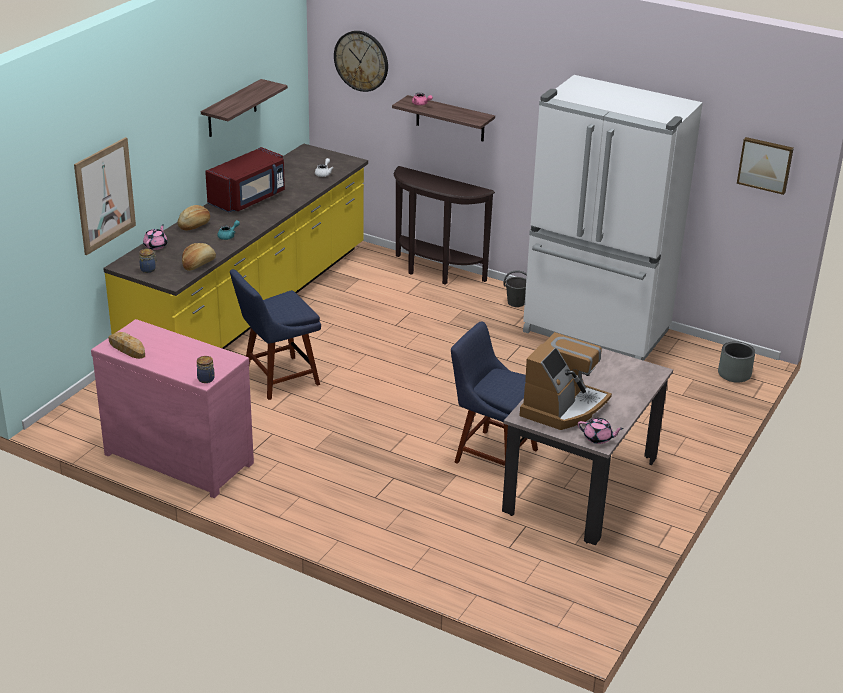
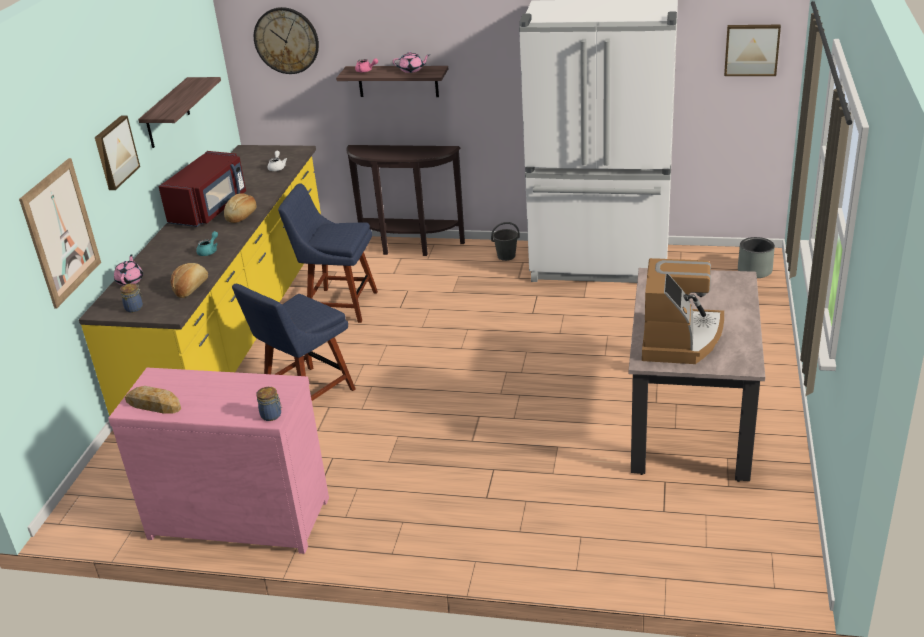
camera: 15 degrees left, 0 degrees up
(170, 137) = (115, 152): none -> picture
(195, 225) = (164, 248): bread -> bread (241, 216)
(492, 454) = (580, 413): blue chair -> blue chair (338, 305)
(598, 438) = (740, 362): pink teapot -> pink teapot (412, 70)

